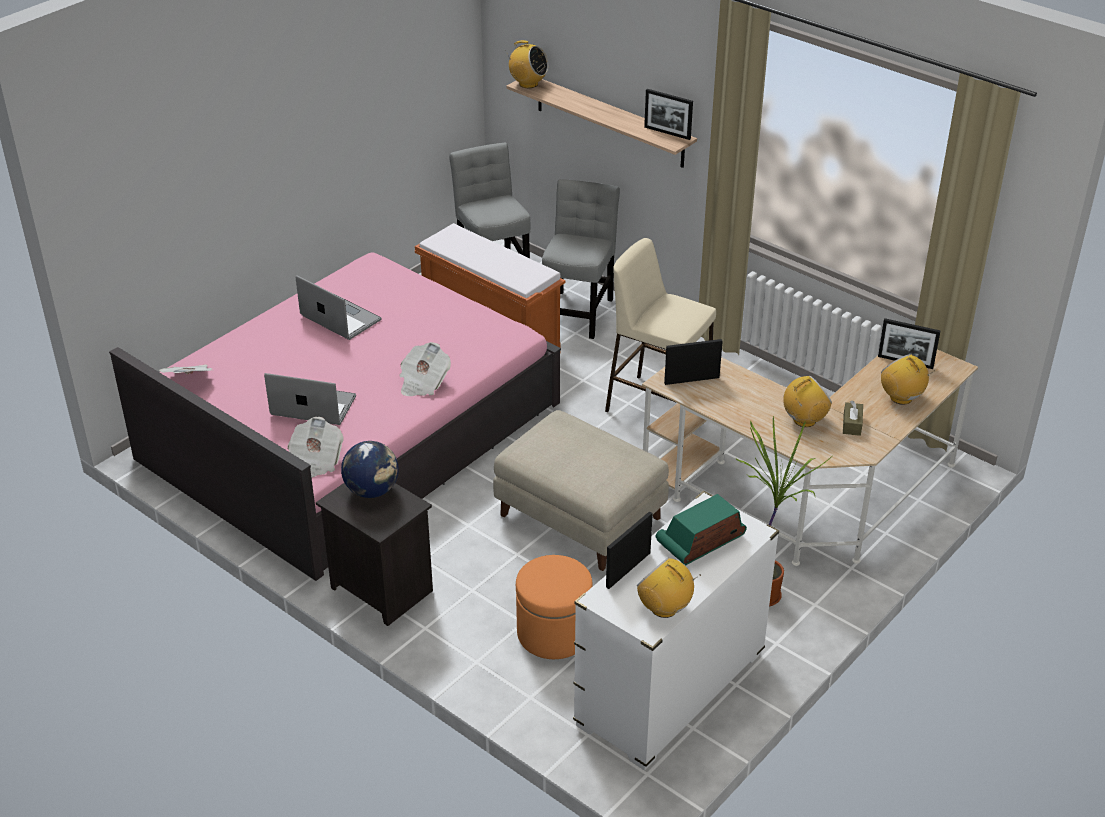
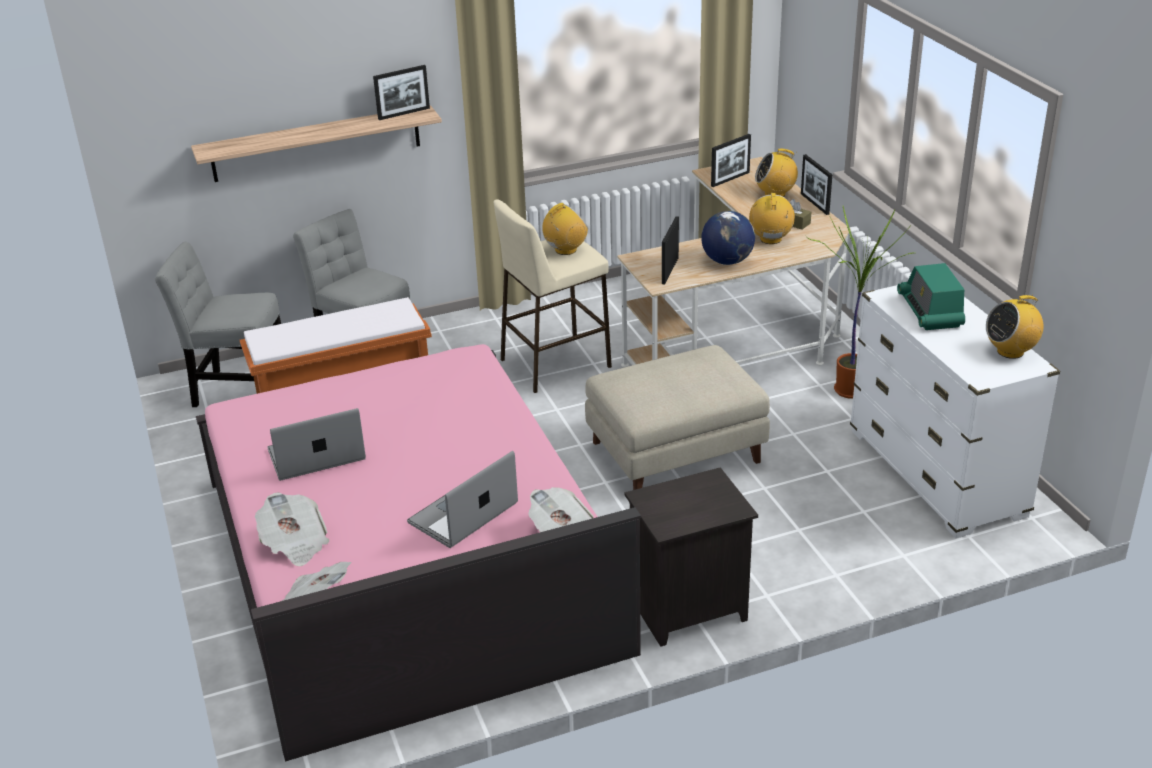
camera: 60 degrees left, 5 degrees down
(372, 490) = (668, 498): globe -> globe (727, 261)
(423, 382) = (493, 430): newspaper -> newspaper (295, 544)
(528, 84) = (212, 150): radio -> radio (565, 250)
(554, 633) = (825, 516): orange ottoman -> none
(628, 570) = (949, 355): picture frame -> picture frame (814, 204)

